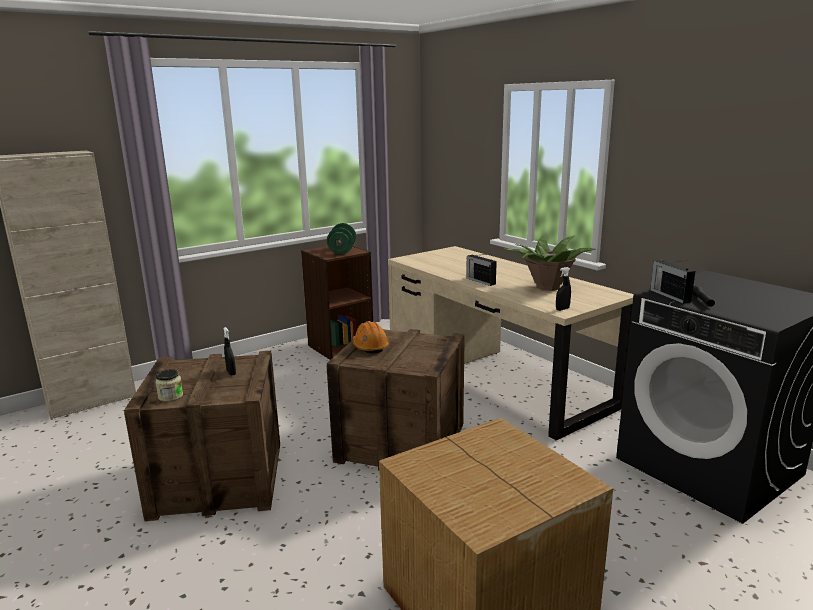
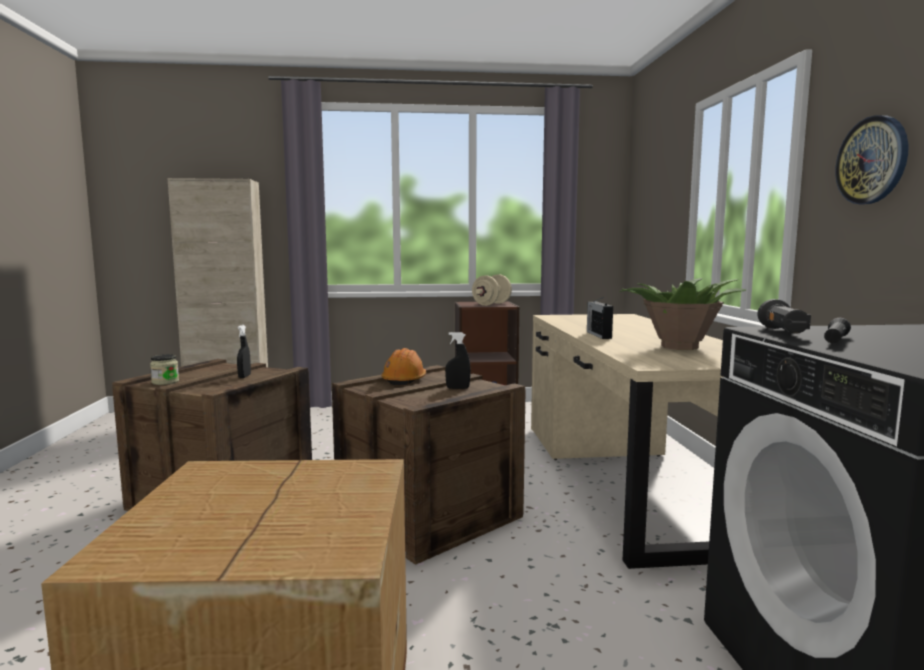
camera: 30 degrees right, 10 degrees down
(342, 251) = (491, 304): green dumbbell -> beige dumbbell
(562, 309) = (654, 363): black spray bottle -> black spray bottle (458, 388)
(663, 167) = (872, 160): none -> wall clock
(669, 295) = (783, 332): radio -> black flashlight

